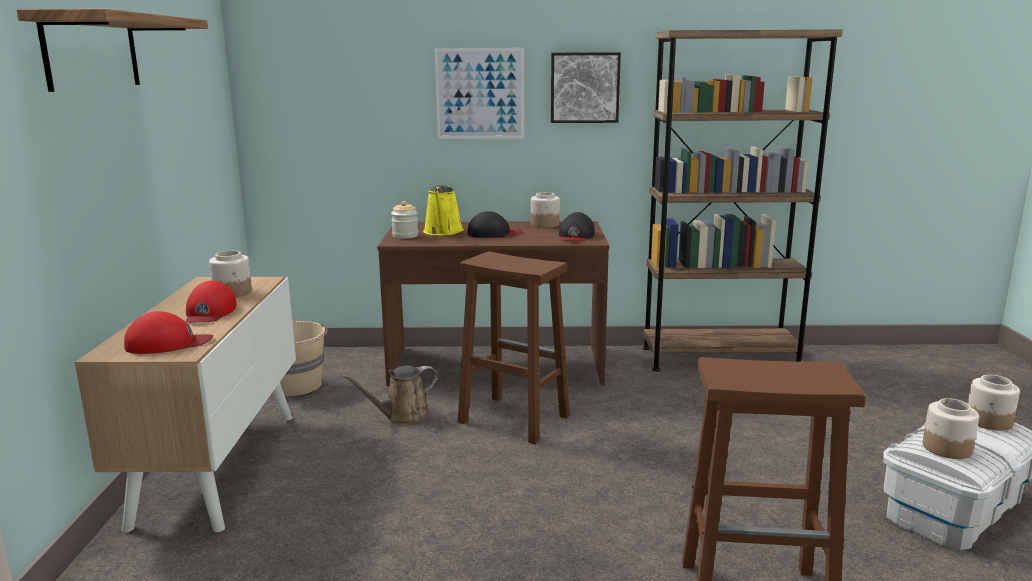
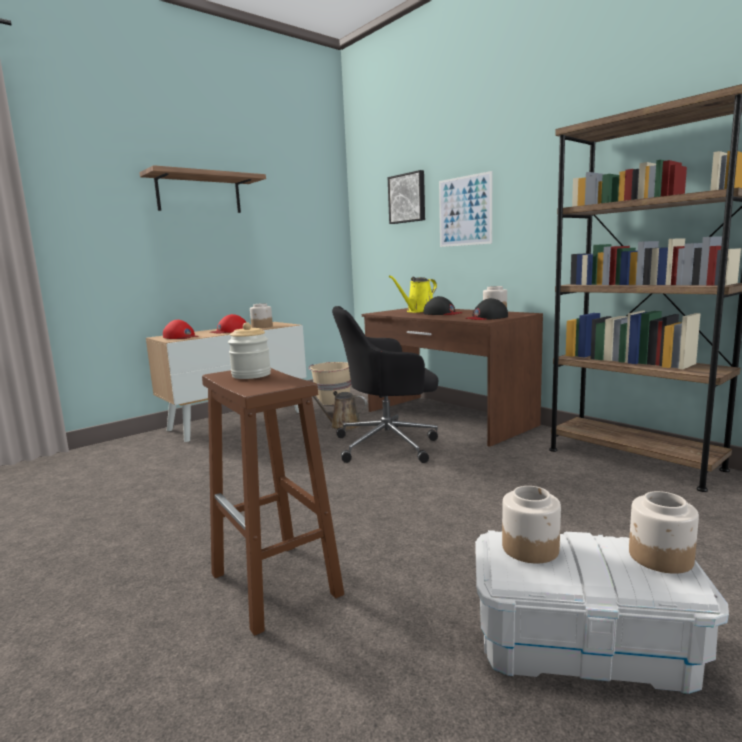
camera: 50 degrees right, 5 degrees down
(405, 236) = (392, 311): jar -> jar (251, 375)
(512, 419) = (389, 444): brown stool -> black office chair
(584, 87) = (535, 197): picture -> picture (407, 198)

